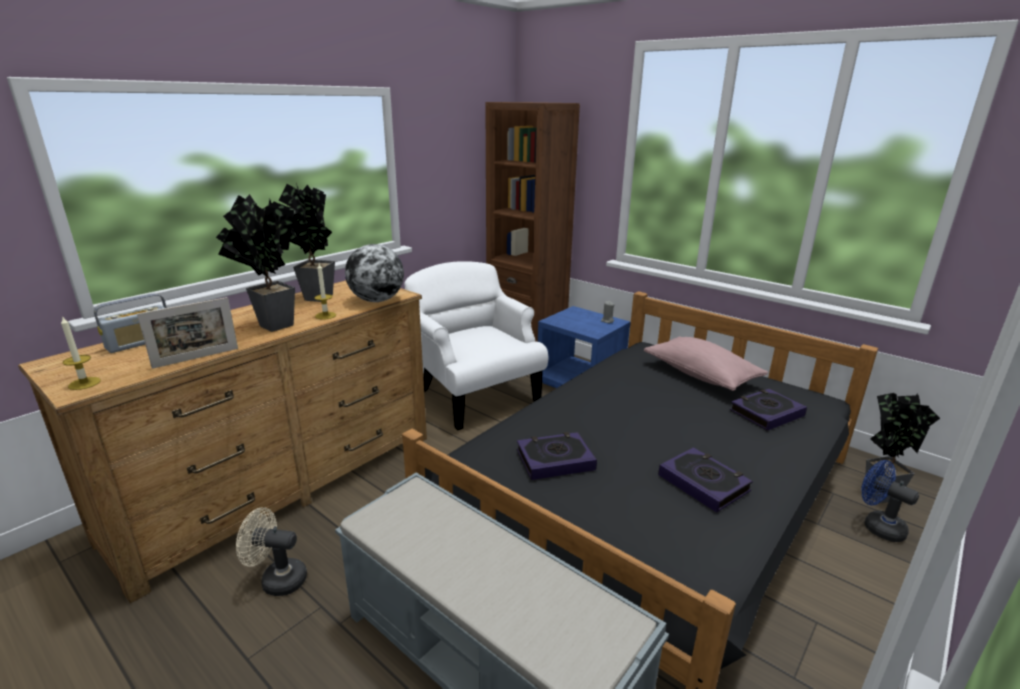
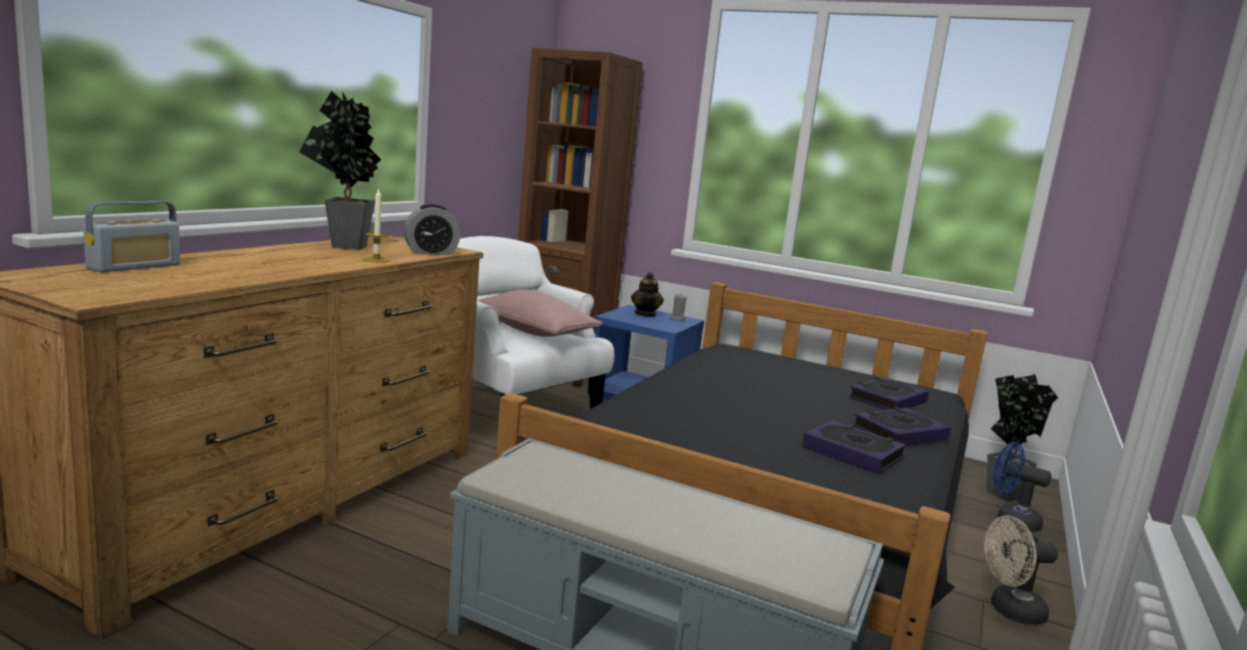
camera: 15 degrees left, 10 degrees down
(84, 383) = (94, 293): candle -> none
(196, 358) = (236, 282): picture frame -> none
(270, 326) = (310, 263): potted plant -> none
(277, 579) = (323, 601): beige fan -> beige fan (1009, 610)
(377, 300) = (431, 253): globe -> alarm clock
(555, 460) = (681, 436): book -> book (899, 433)
(582, 317) = (645, 314): none -> teapot
(701, 375) = (803, 370): pink pillow -> pink pillow (533, 332)

